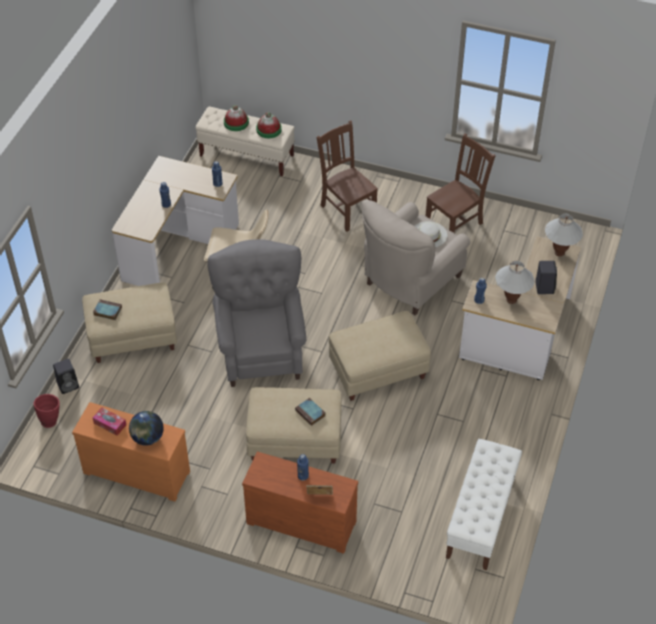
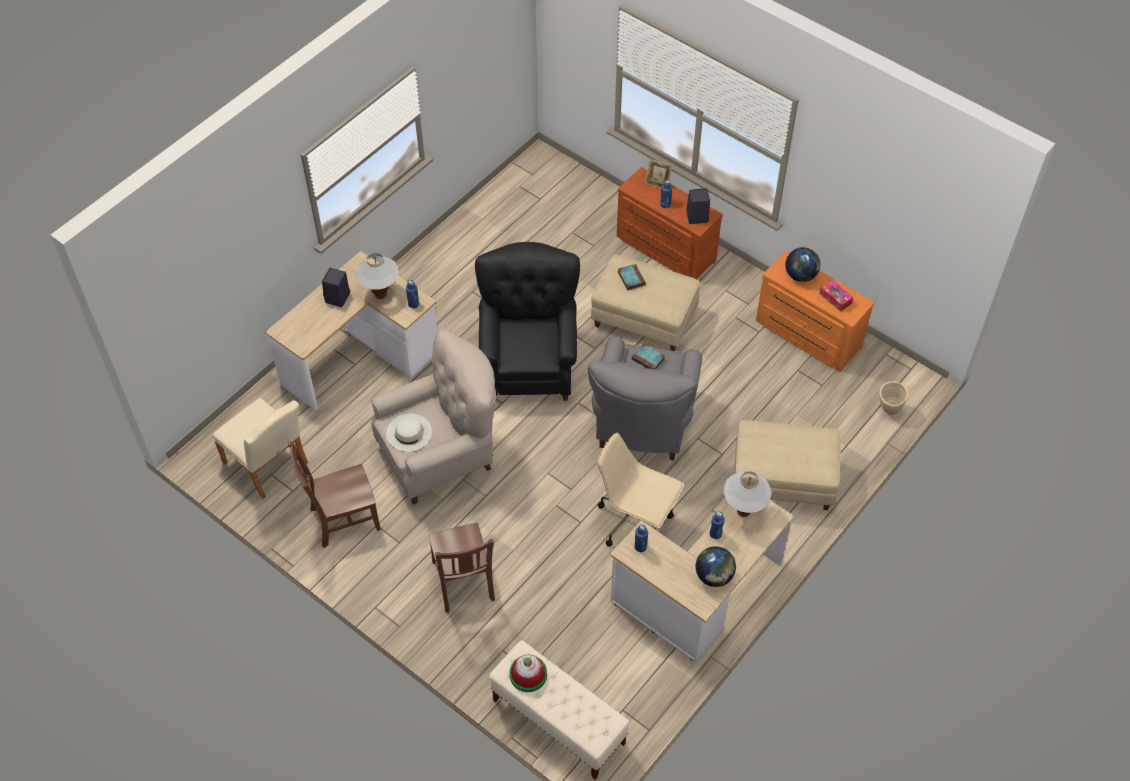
camera: 160 degrees left, 5 degrees up
(51, 420) = (888, 411): red vase -> beige vase
(68, 385) = (864, 445): black speaker -> black speaker (696, 217)
(107, 311) = (813, 450): book -> book (648, 359)
(159, 180) = (714, 576): none -> globe
(236, 122) = (569, 704): hat -> none
(378, 372) = (529, 363): beige ottoman -> black armchair
(481, 517) = (505, 209): white bench -> none
(533, 241) = (268, 466): none -> beige chair
(559, 253) = (293, 331): white table lamp -> white table lamp (743, 511)

